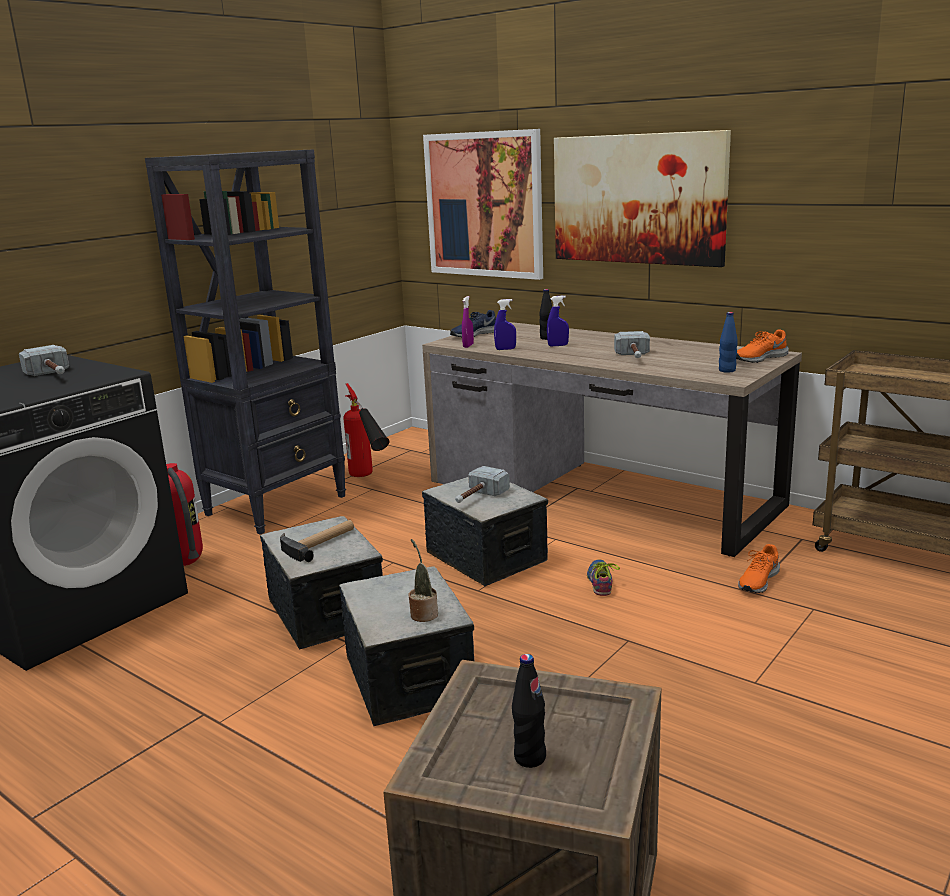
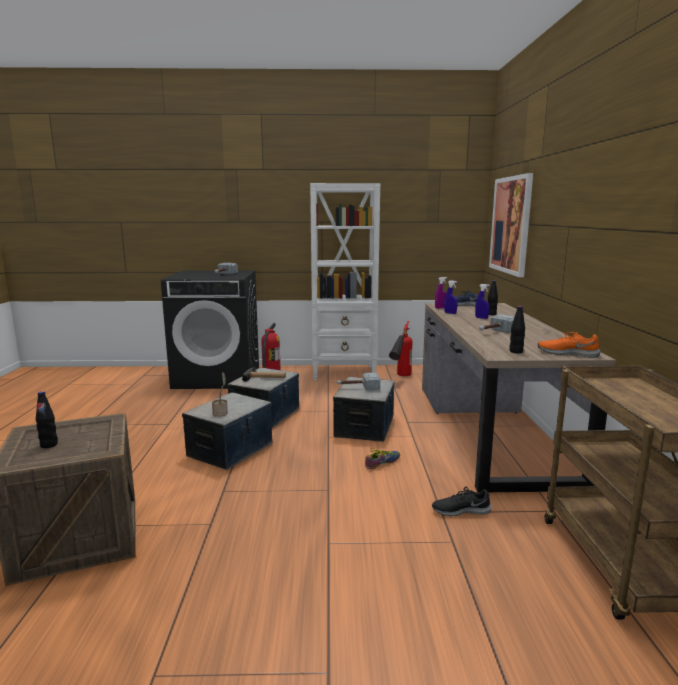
camera: 50 degrees right, 5 degrees down
(277, 505) = (344, 373): black bookcase -> white bookcase
(637, 199) = (562, 223): picture -> none
(727, 370) = (516, 351): blue bottle -> black bottle
(758, 580) = (460, 510): orange shoe -> black shoe

